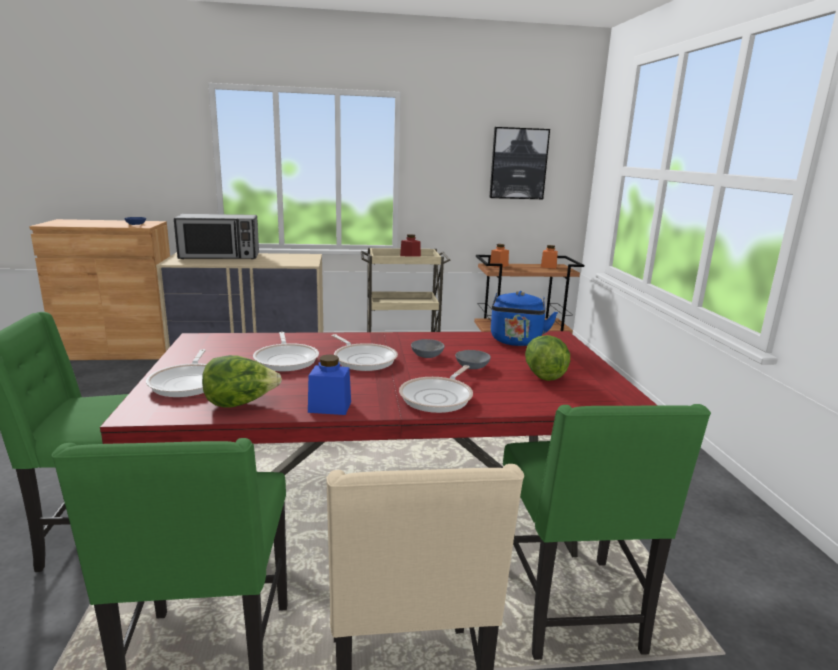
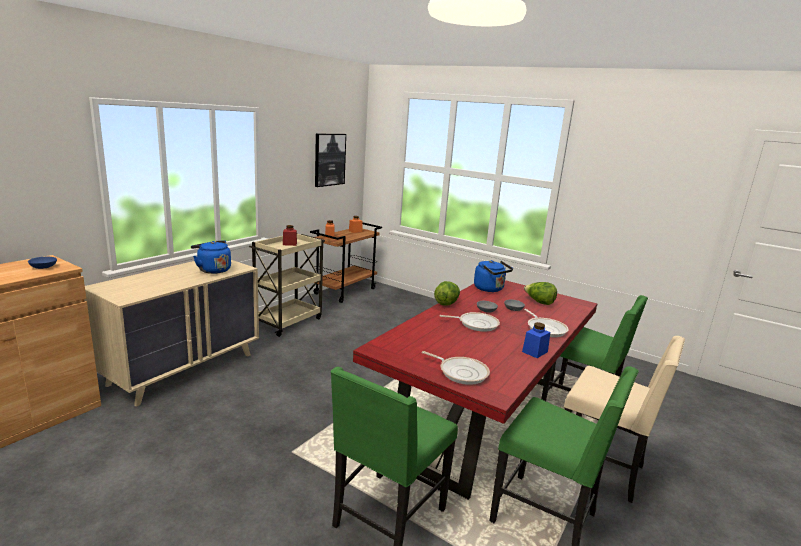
camera: 50 degrees left, 0 degrees up
(220, 256) = (145, 280): microwave -> none
(240, 403) = (509, 368): lettuce -> lettuce (446, 303)
(282, 260) = (212, 270): none -> blue kettle
(287, 360) = (452, 339): frying pan -> none

